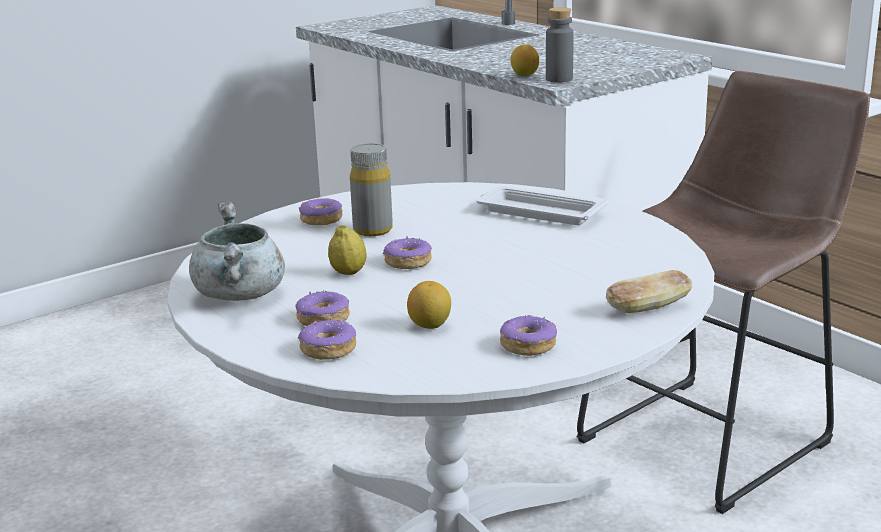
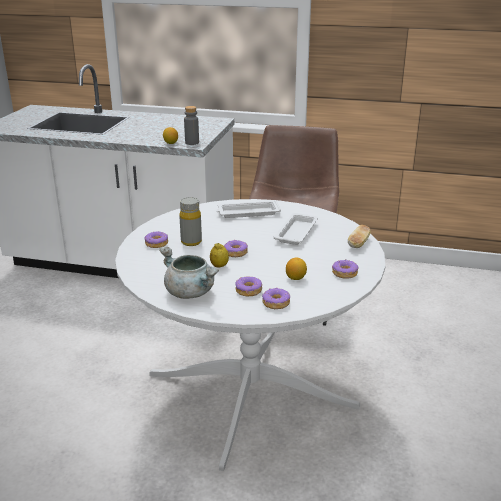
camera: 40 degrees left, 5 degrees up
(568, 260) = (296, 232): none -> white tray

